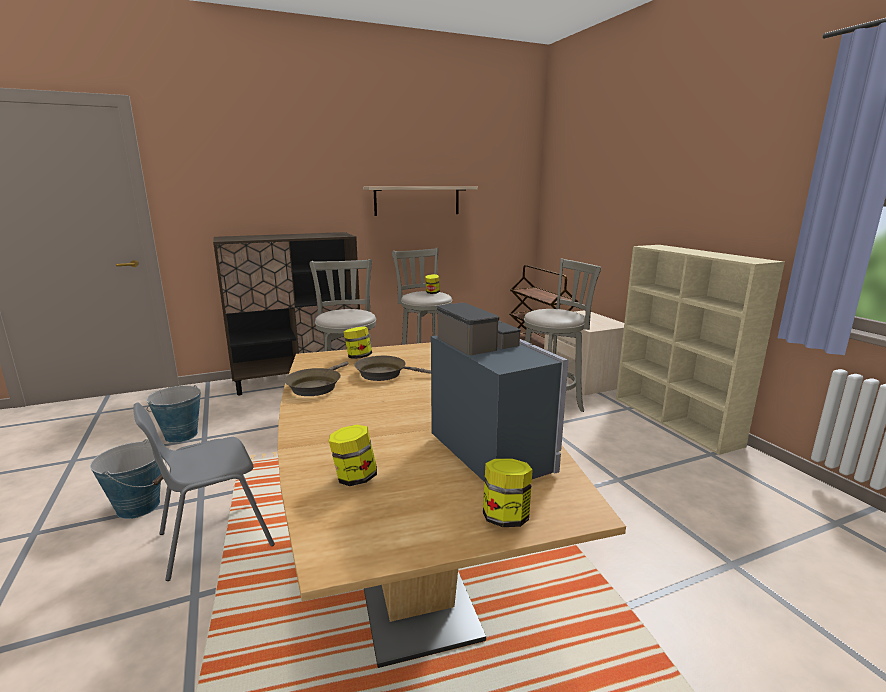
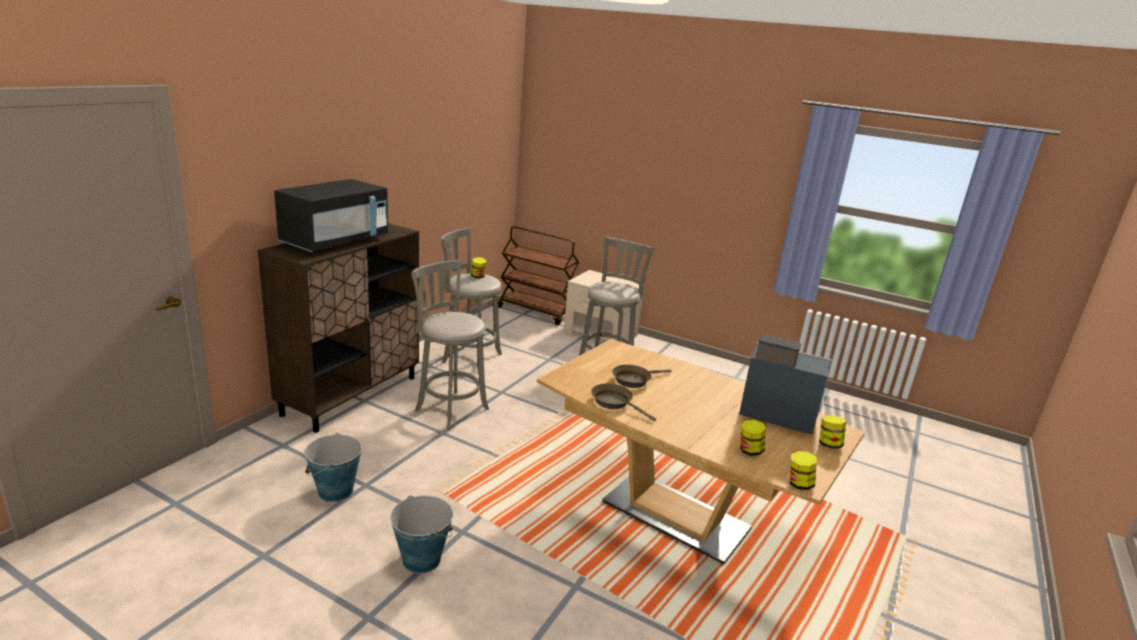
camera: 40 degrees left, 5 degrees up
(214, 539) = (526, 551): grey chair -> none
(275, 236) = (335, 242): none -> black microwave
(316, 386) = (614, 403): brown frying pan -> brown frying pan turned 150 degrees clockwise
(358, 357) = (587, 370): jar -> jar (799, 484)
(417, 200) = (432, 174): shelf -> none
(675, 421) = (695, 357): beige bookcase -> none

